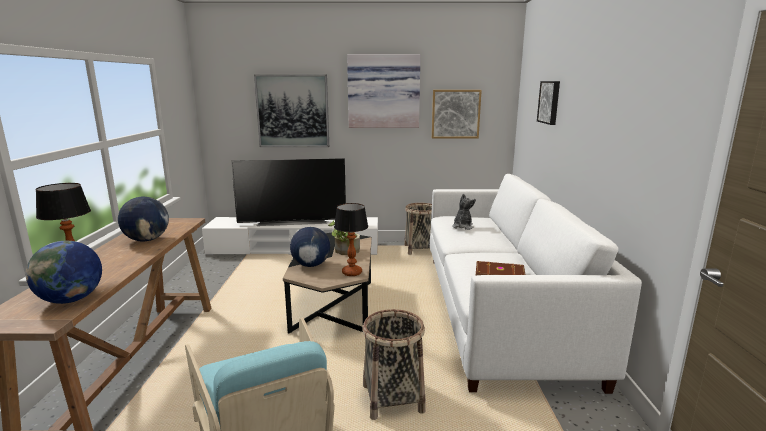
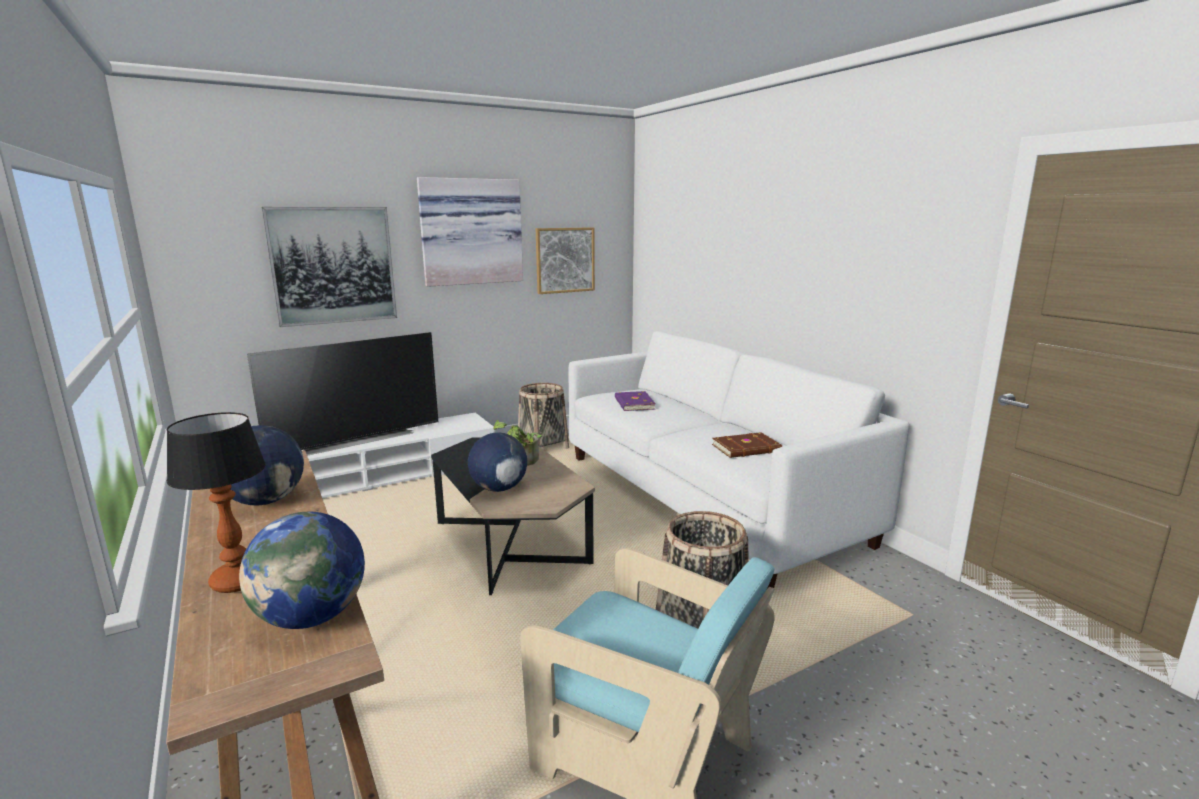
camera: 30 degrees left, 0 degrees up
(351, 272) = (566, 485): table lamp -> none
(462, 227) = (633, 404): plush toy -> purple book
(550, 102) = (707, 241): picture -> none

